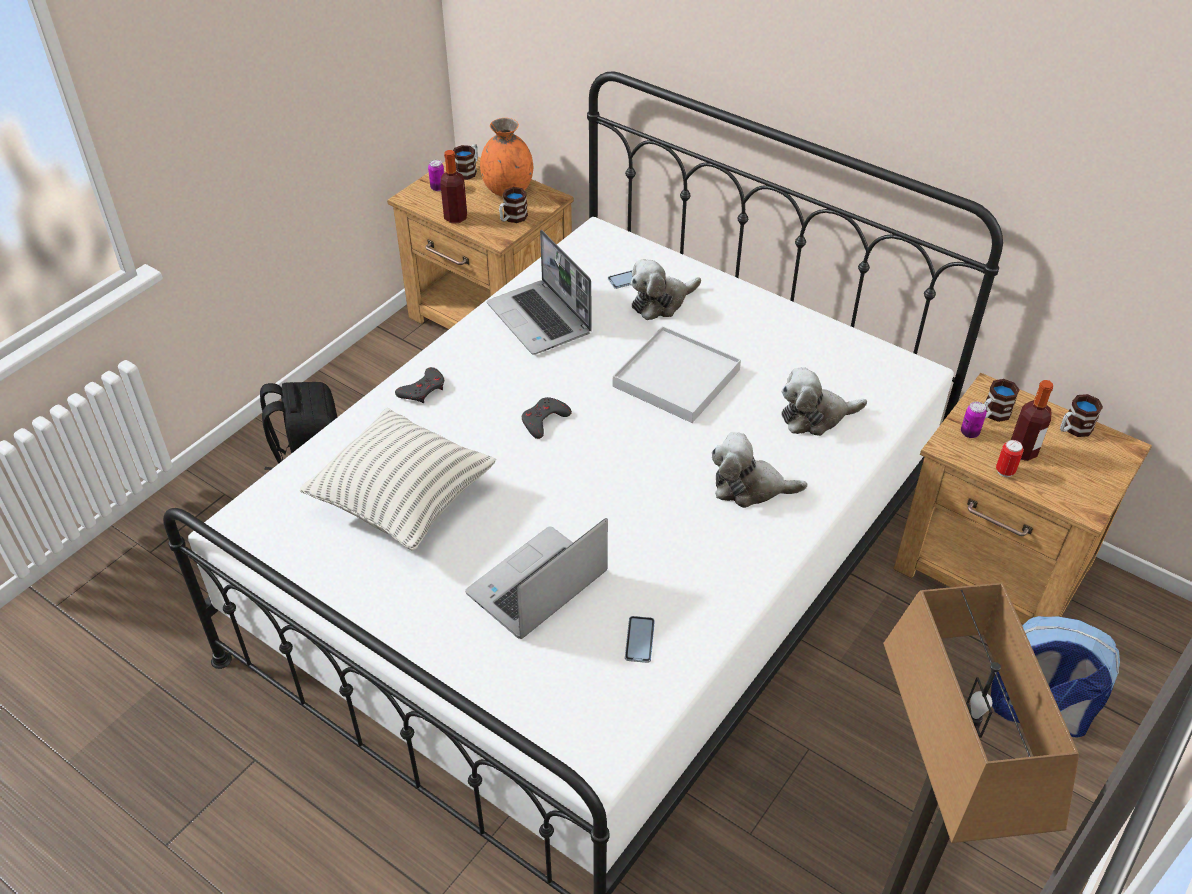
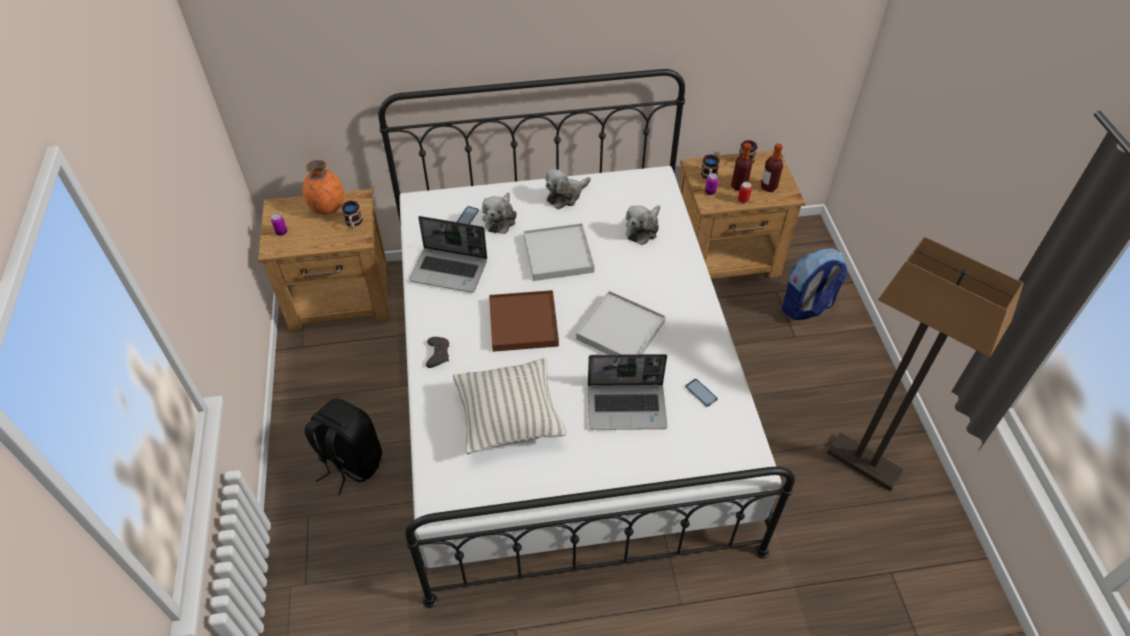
camera: 45 degrees left, 5 degrees up
(455, 217) = (318, 244): bottle -> bottle (768, 187)
(468, 171) = (286, 210): mug -> none
(537, 586) = (627, 406): laptop -> laptop turned 90 degrees counterclockwise
(544, 420) = (523, 323): grey game controller -> brown tray
(638, 504) = (620, 331): none -> white tray
(750, 487) = (657, 285): plush toy -> plush toy (565, 195)

